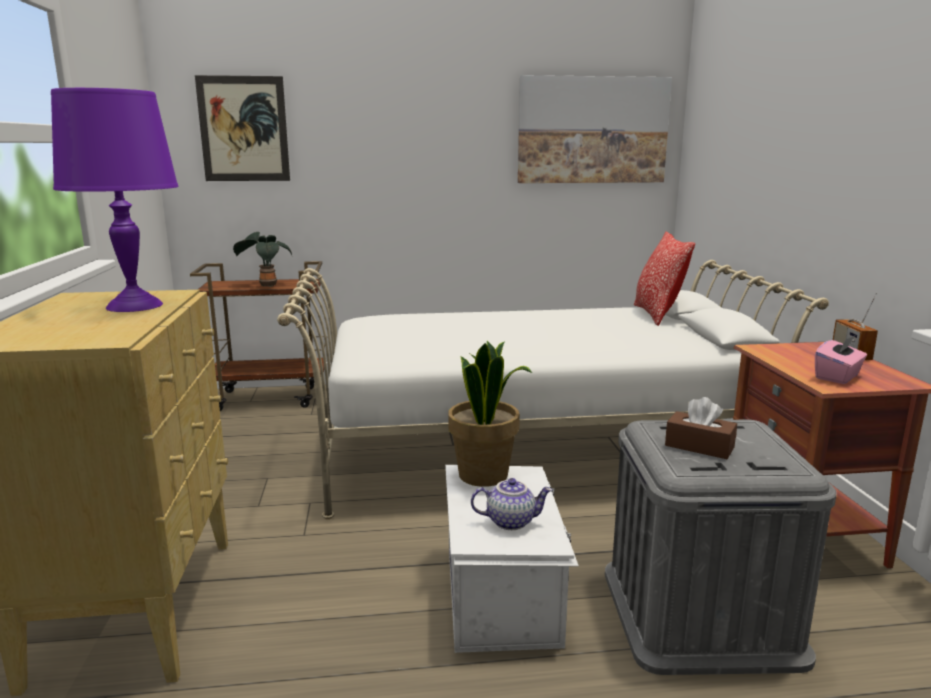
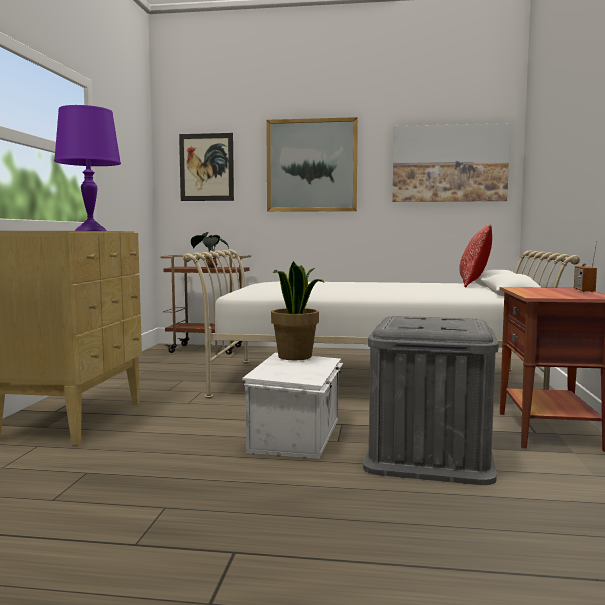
camera: 15 degrees right, 10 degrees down
(405, 129) = (311, 165): none -> picture
(511, 521) = (293, 371): teapot -> none
(699, 446) = (417, 322): brown tissue box -> none
(838, 377) = (551, 294): pink tissue box -> none

